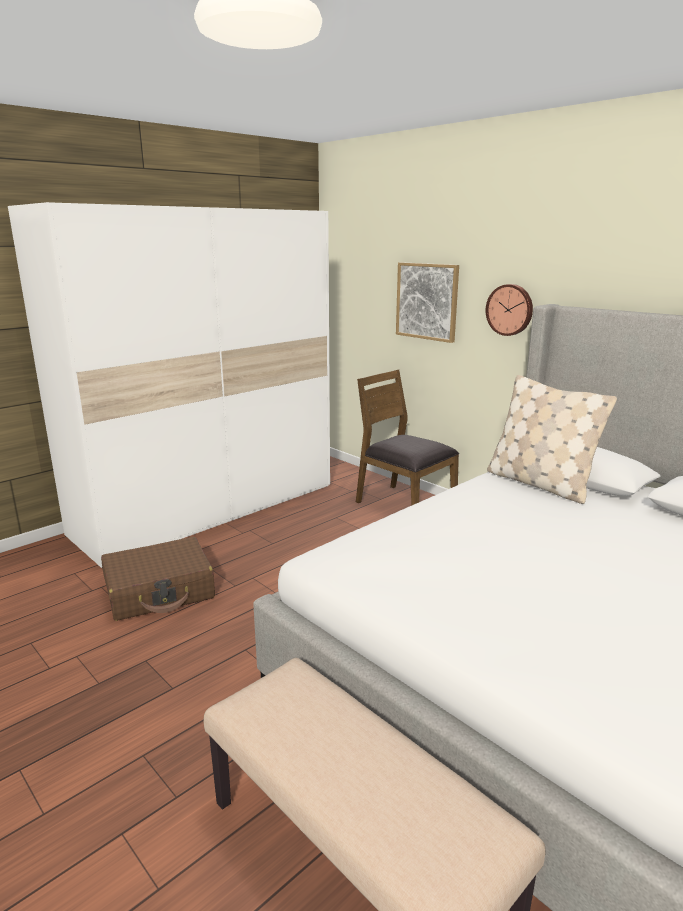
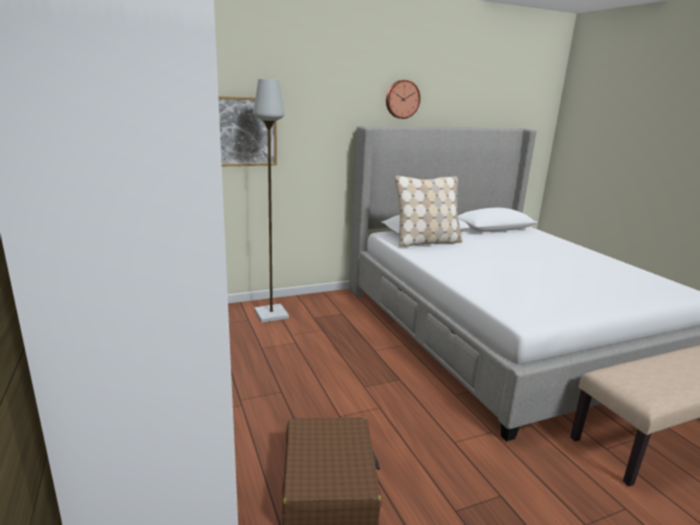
camera: 70 degrees left, 0 degrees up
(404, 505) = (270, 314): brown chair -> grey floor lamp
(510, 309) = (324, 132): wall clock -> wall clock (402, 99)

